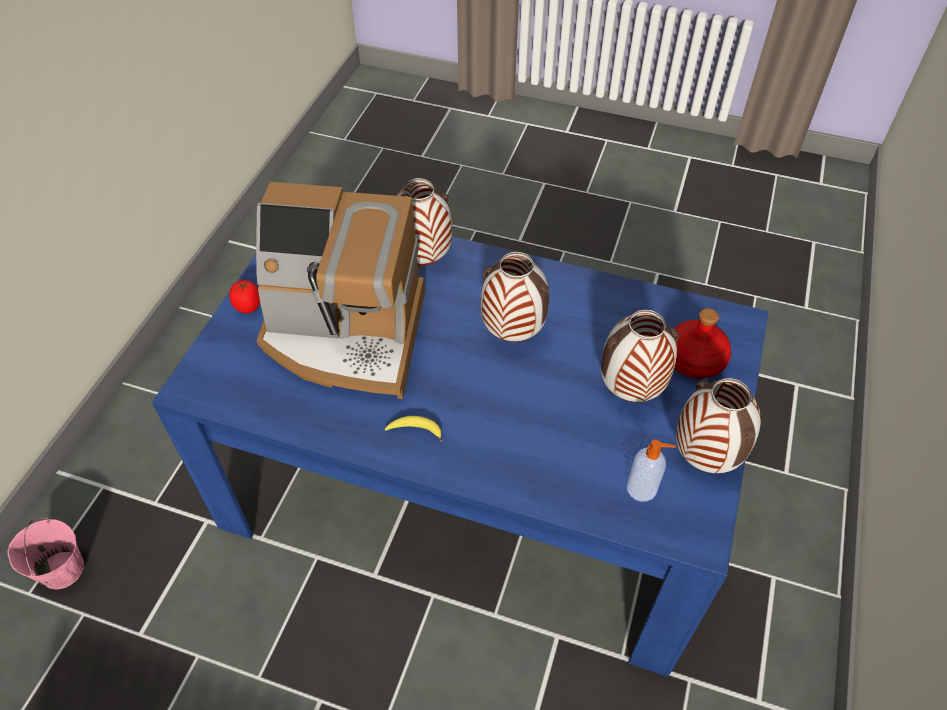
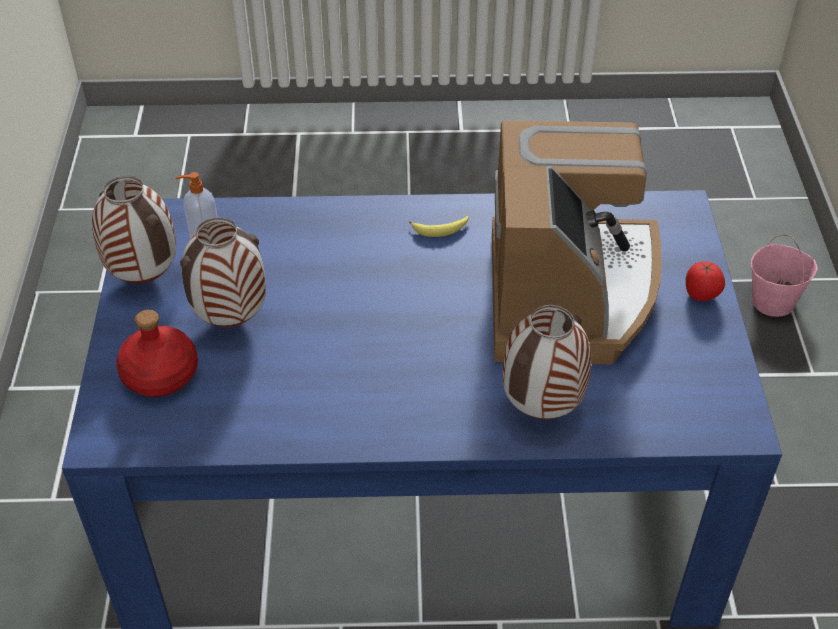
camera: 160 degrees right, 5 degrees down
(346, 335) = (570, 294): coffee machine -> coffee machine turned 105 degrees clockwise
(513, 334) = (382, 347): vase -> none

